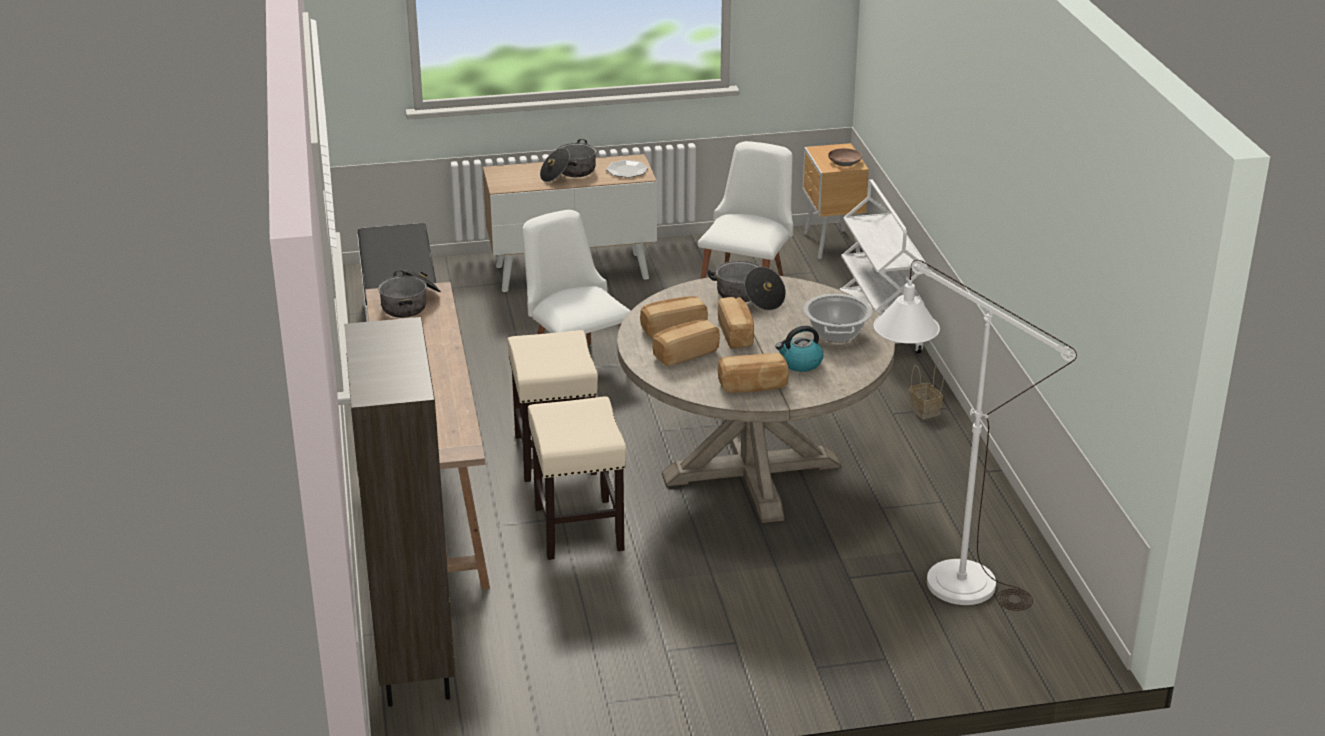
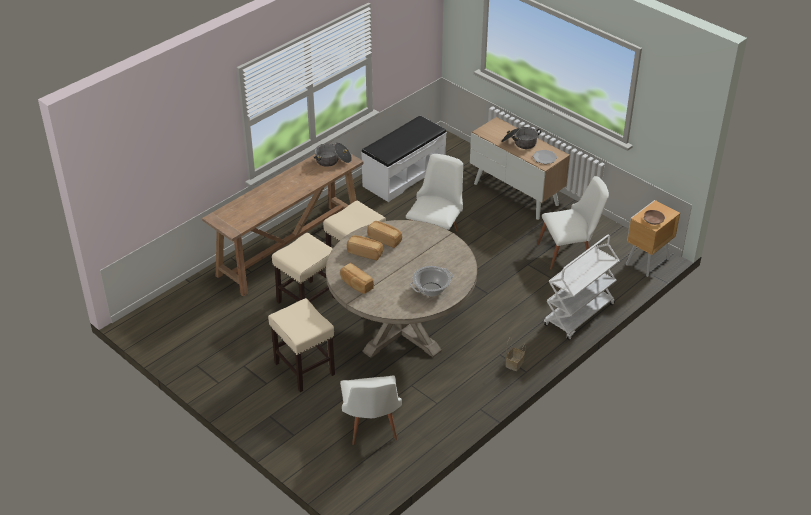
camera: 55 degrees right, 10 degrees up
(412, 662) = (179, 300): brown bookcase -> none
(736, 334) = (398, 260): bread -> none
(739, 591) = (304, 368): none -> beige stool
(748, 297) = (437, 248): cooking pot -> none
(800, 363) = (391, 290): kettle -> none
(941, 578) = (371, 428): white floor lamp -> white chair

